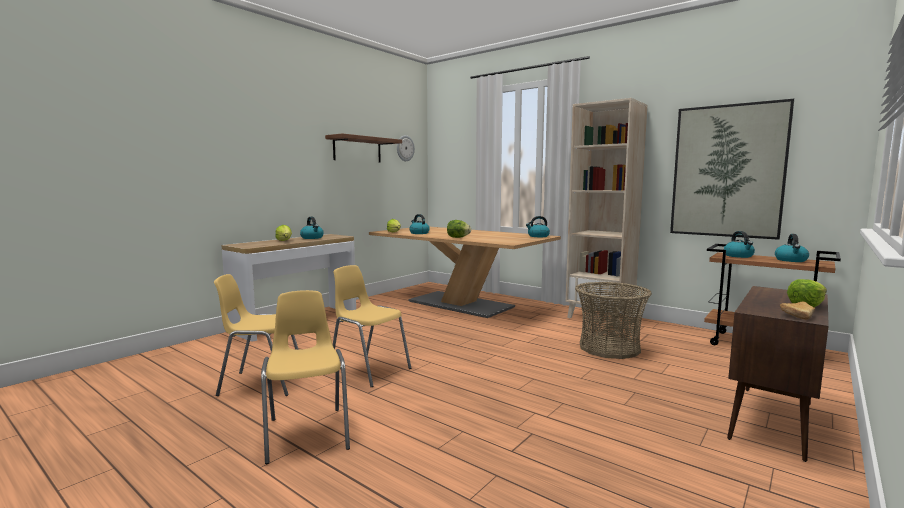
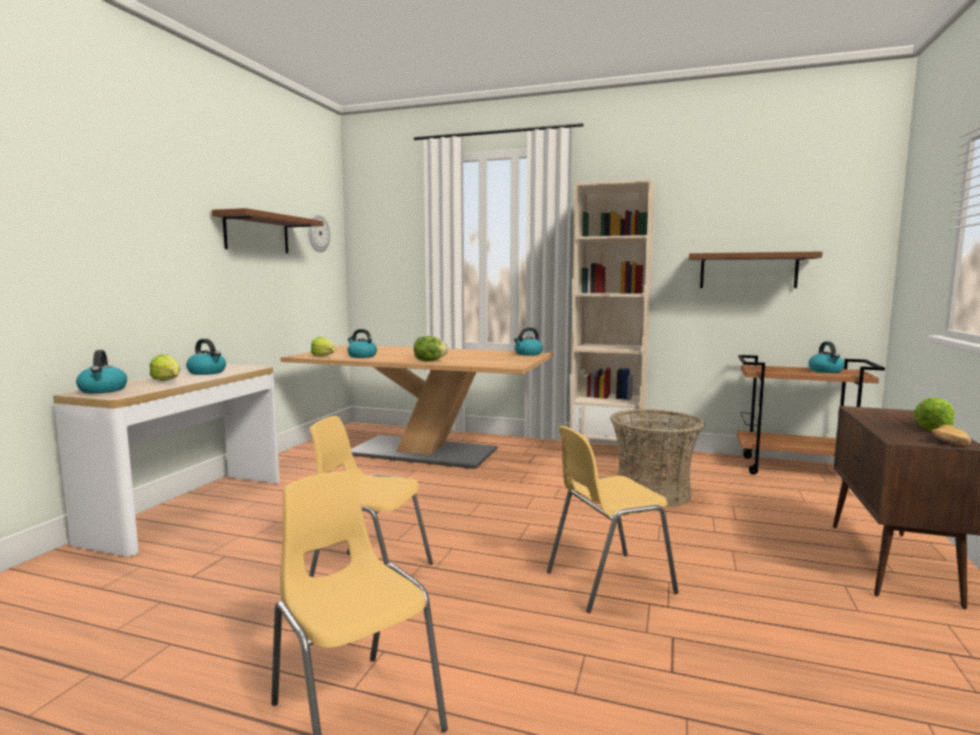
camera: 20 degrees left, 0 degrees up
(262, 383) = (203, 634): yellow chair -> yellow chair (607, 582)
(727, 171) = (748, 271): picture -> brown shelf
(739, 256) = (770, 368): kettle -> kettle (103, 390)

